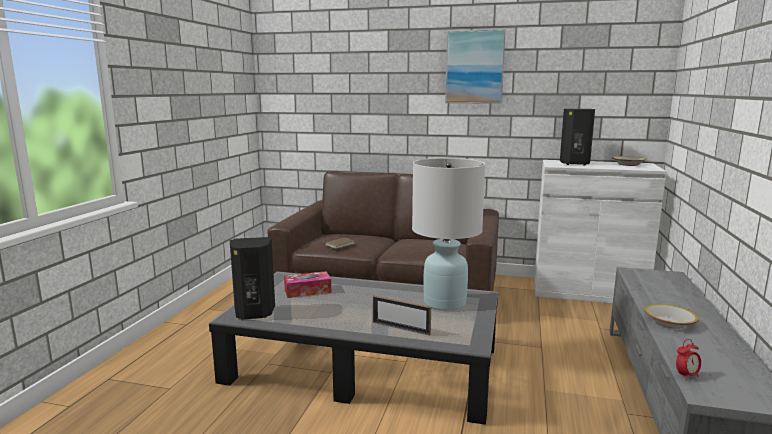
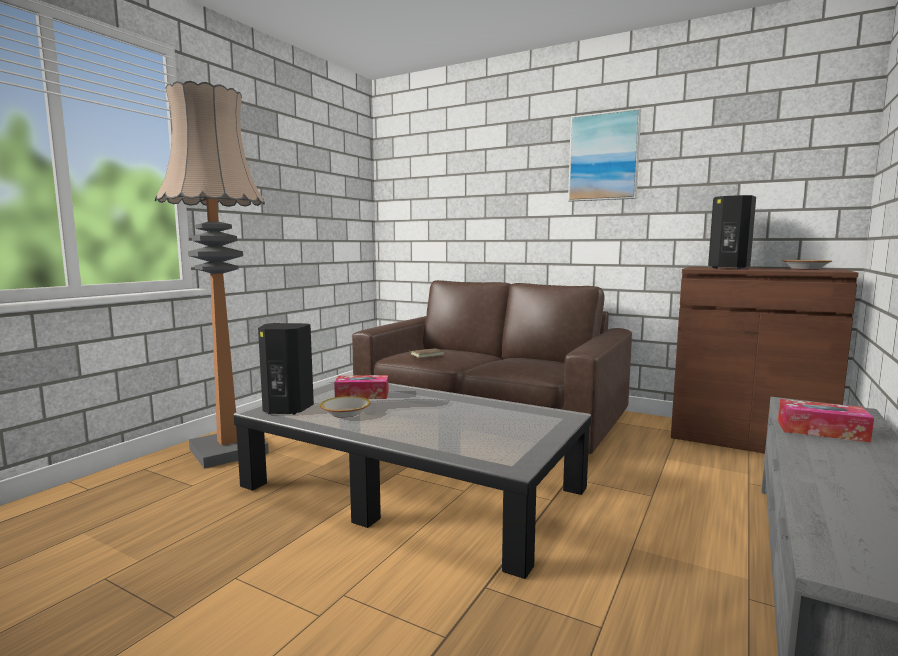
camera: 15 degrees right, 5 degrees down
(178, 350) = (228, 451): none -> floor lamp
(401, 328) = (436, 439): picture frame -> none
(444, 302) = (512, 418): white table lamp -> none
(587, 291) = (747, 439): white cabinet -> brown cabinet
(659, 295) = (821, 431): none -> tissue box
(669, 322) = (820, 464): bowl -> bowl (345, 413)
(686, 376) = (813, 536): alarm clock -> none

